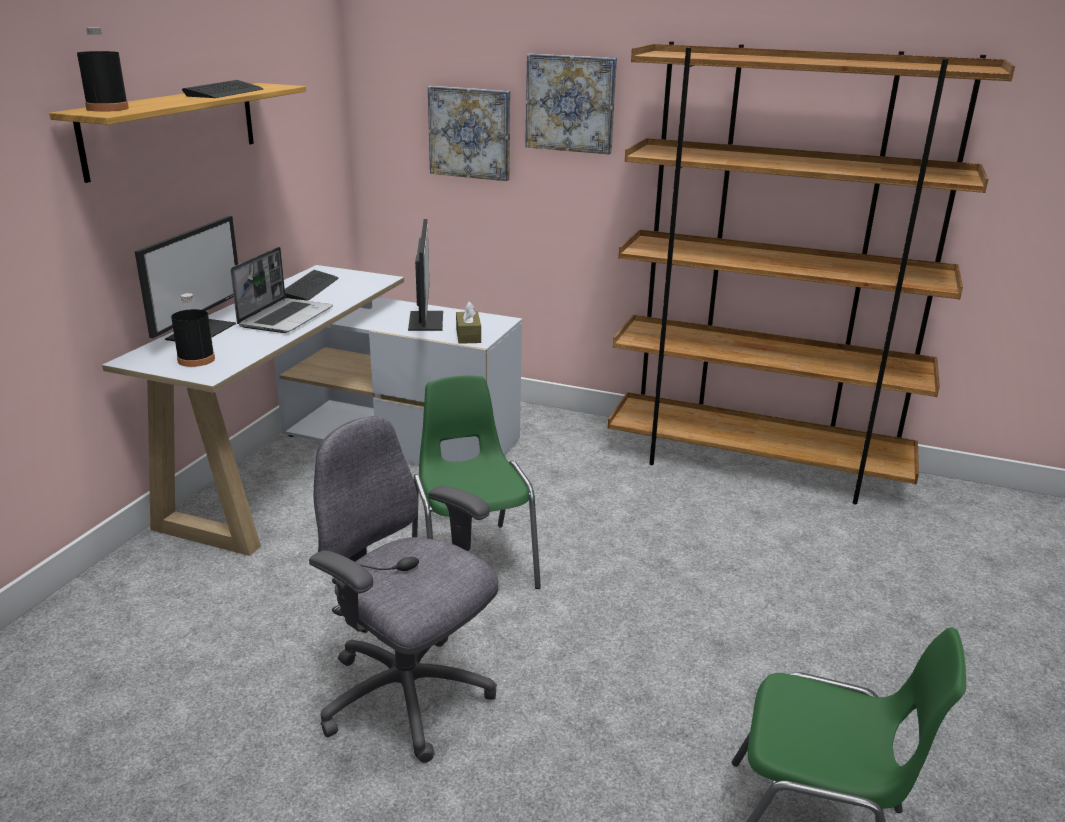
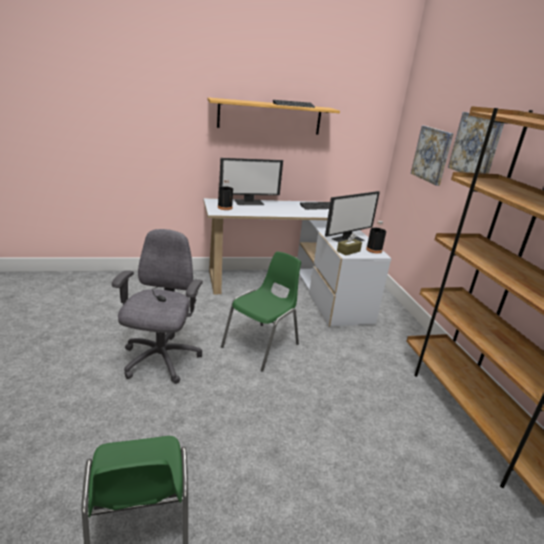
camera: 55 degrees right, 0 degrees up
(107, 109) = (226, 99): black bottle -> black bottle (374, 250)
(286, 317) = (283, 210): laptop -> none

